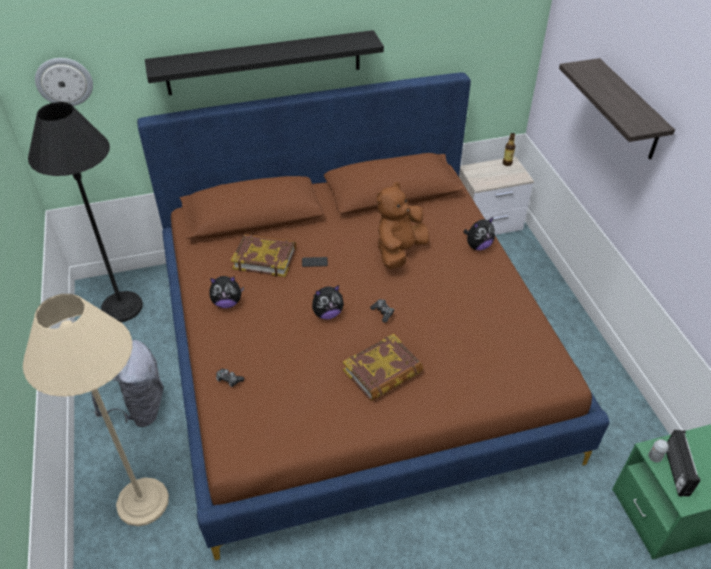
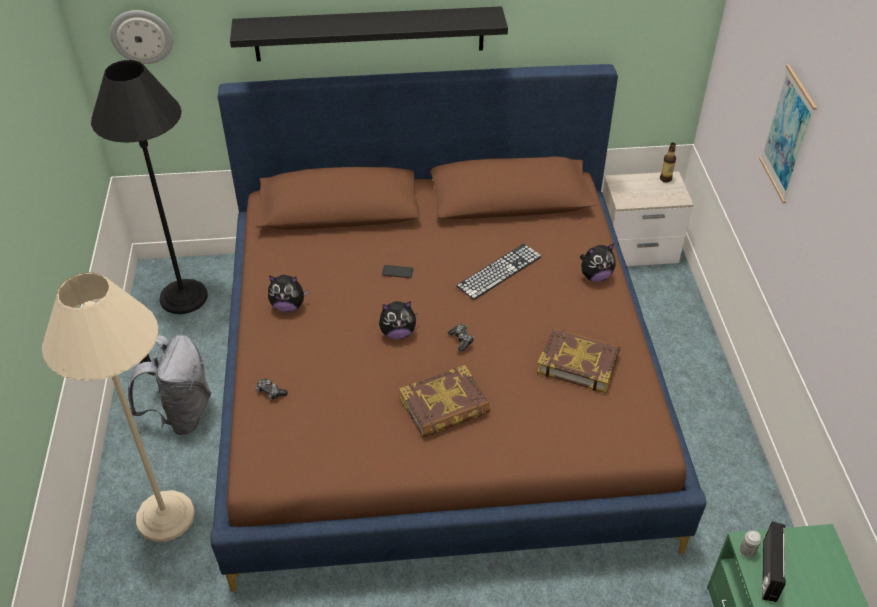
camera: 10 degrees right, 0 degrees up
(265, 258) = (341, 260): book -> book (578, 363)
(399, 251) = (499, 271): brown plush toy -> keyboard
(629, 111) = (787, 134): shelf -> picture

